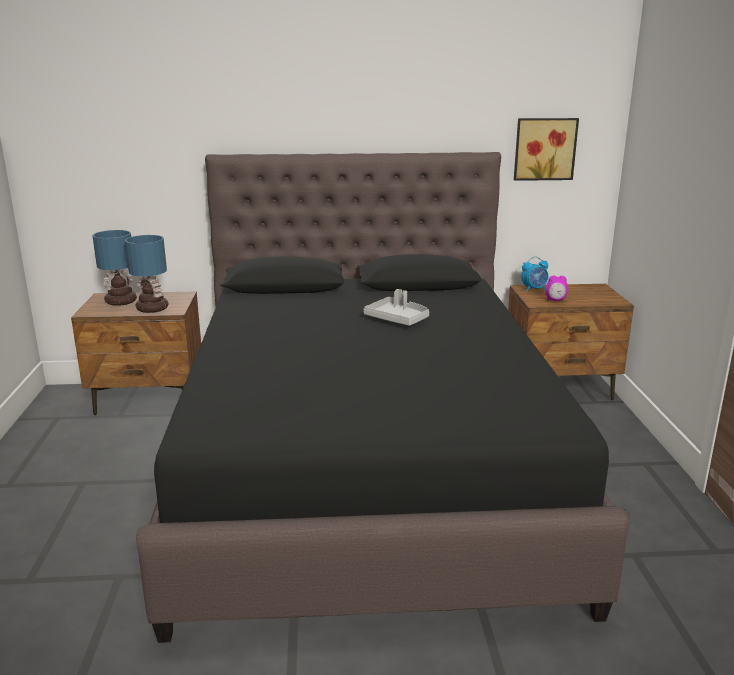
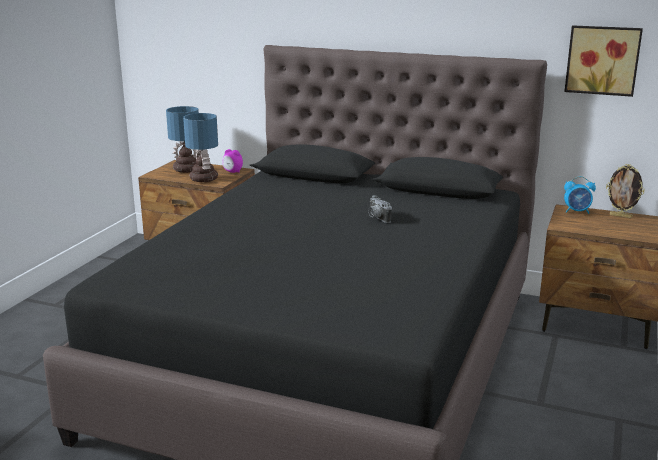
camera: 25 degrees right, 0 degrees up
(398, 319) = (376, 218): grey tray -> camera
(555, 300) = (586, 226): alarm clock -> alarm clock (232, 172)
(570, 288) = (621, 216): none -> picture frame

